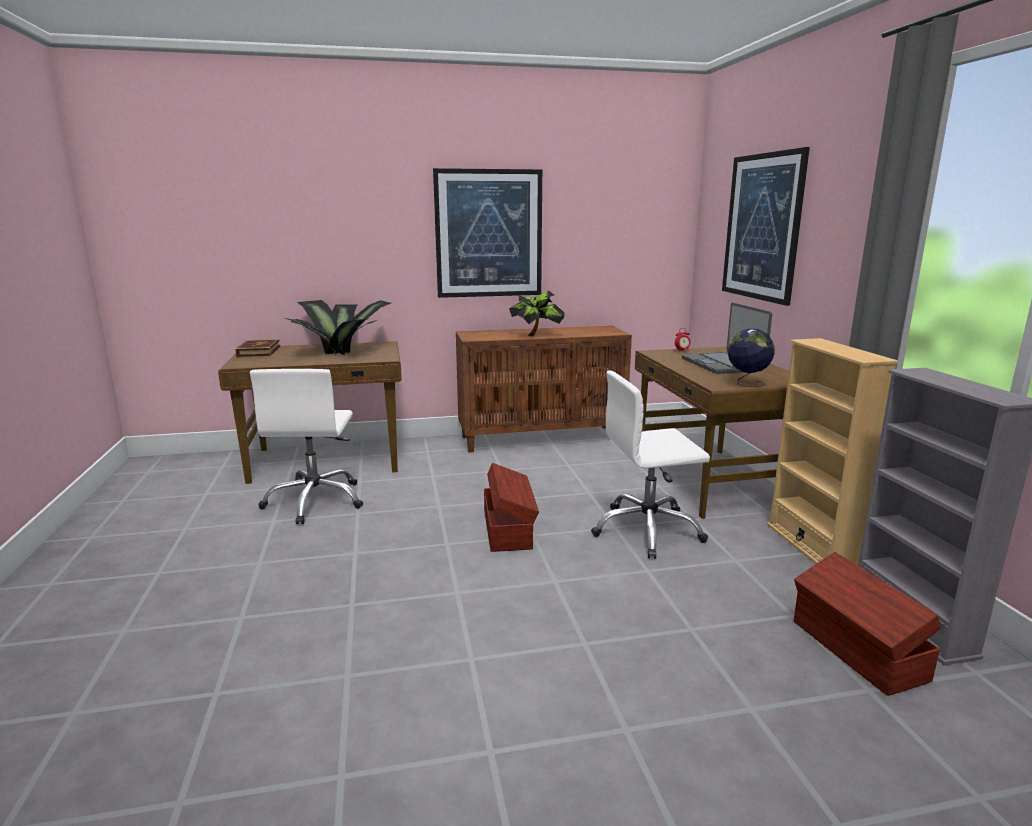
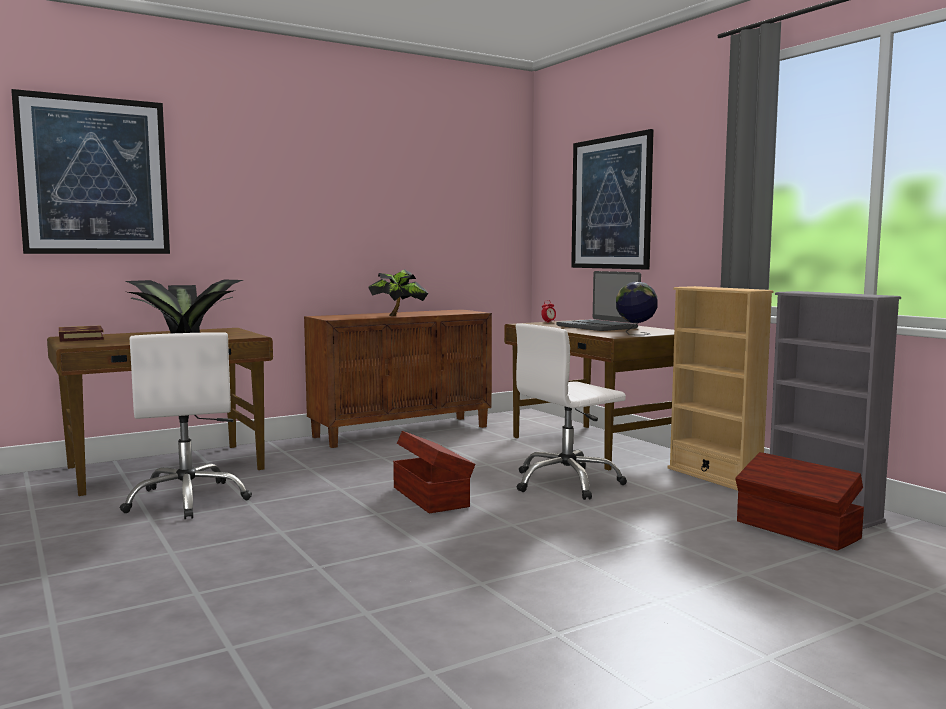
camera: 20 degrees left, 10 degrees down
(489, 234) = (338, 211): picture -> picture (94, 176)

